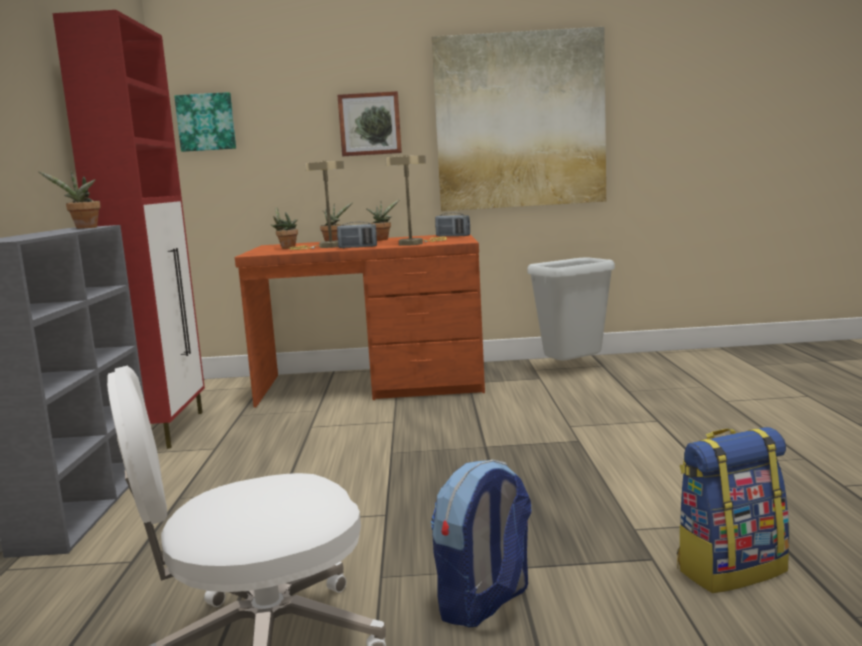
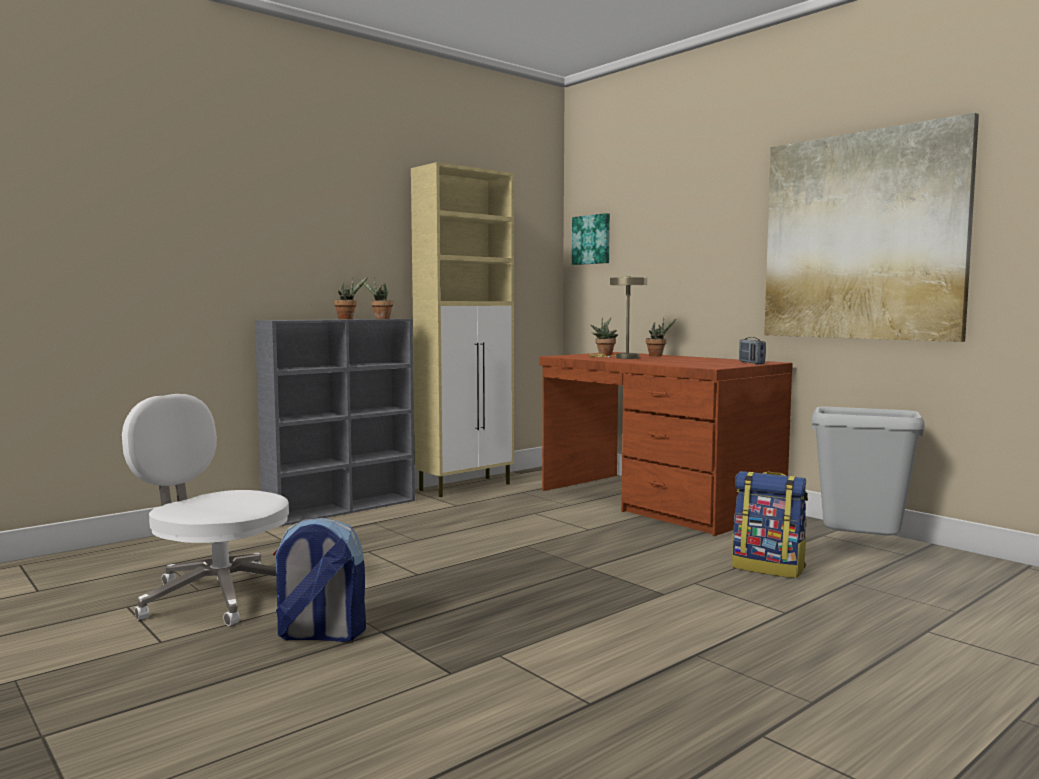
camera: 50 degrees right, 5 degrees down
(166, 430) = (466, 487): red cabinet -> beige cabinet
(357, 247) = (629, 361): radio -> none
(370, 124) = (711, 241): picture -> none
(382, 239) = (694, 358): potted plant -> potted plant (348, 319)
(414, 243) = (677, 363): beige table lamp -> none
(730, 569) = (468, 707): backpack -> backpack (769, 568)

